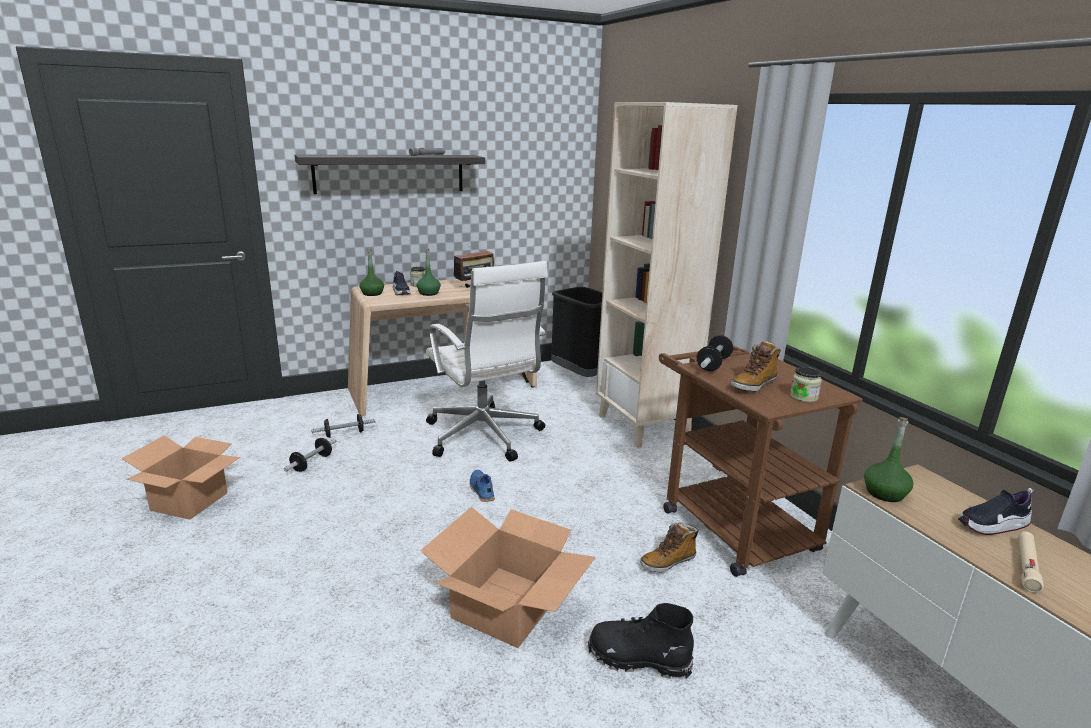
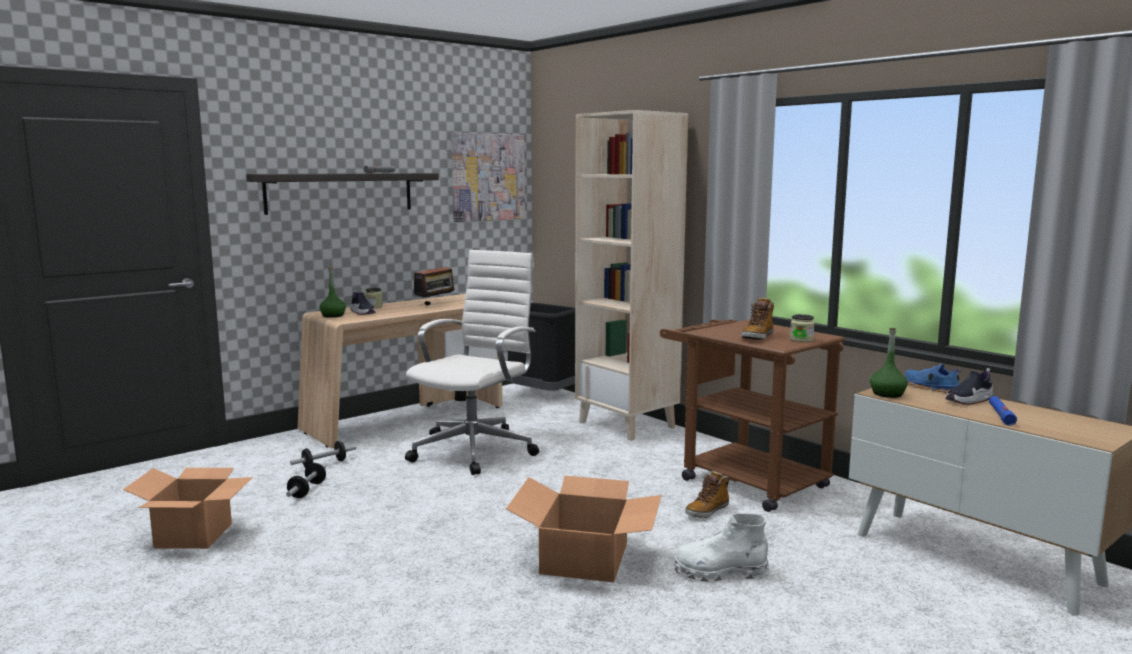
camera: 15 degrees left, 10 degrees down
(428, 293) = (393, 311): green bottle -> none
(481, 490) = (502, 488): blue shoe -> blue shoe (930, 388)
(484, 437) = (476, 449): white office chair -> white office chair turned 105 degrees counterclockwise
(546, 160) = (488, 177): none -> picture
(638, 658) = (720, 572): black boot -> white boot
(713, 364) = (715, 328): dumbbell -> none
(1026, 566) = (1000, 415): beige flashlight -> blue flashlight

